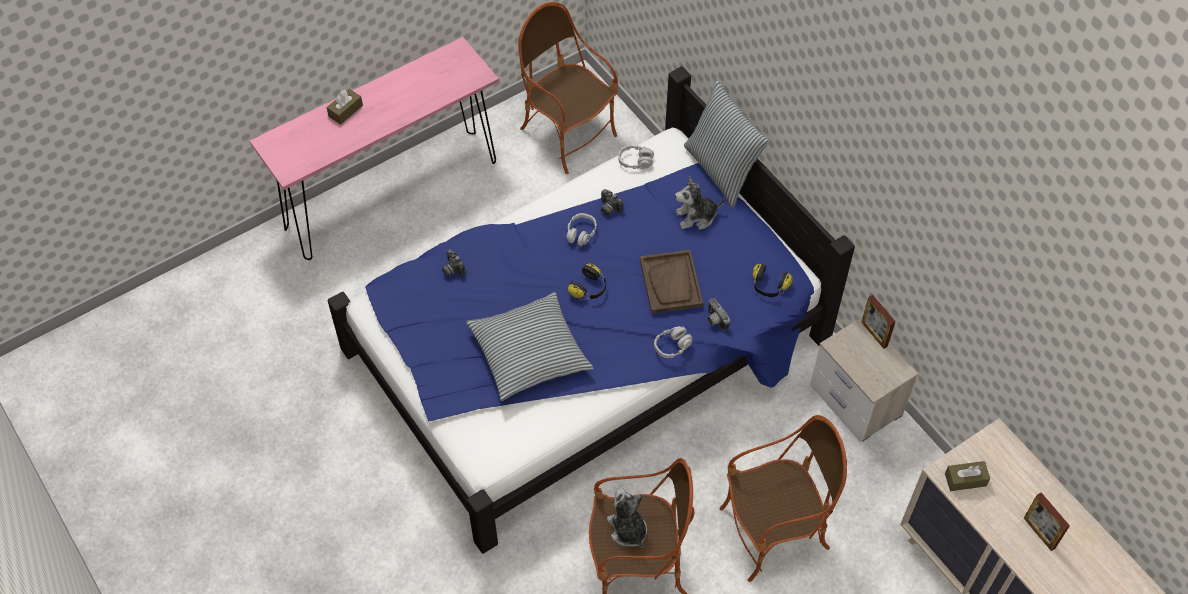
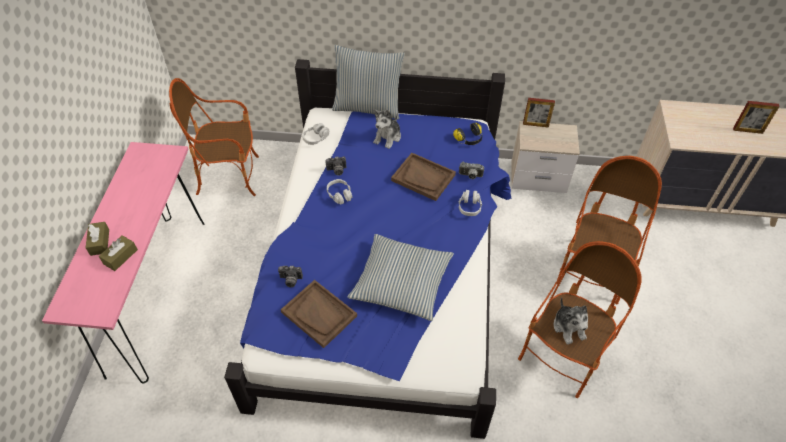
camera: 50 degrees left, 5 degrees down
(437, 316) = (319, 314): none -> brown tray
(589, 288) = (386, 218): headphones -> none
(627, 529) = (569, 327): plush toy -> plush toy turned 120 degrees counterclockwise
(965, 479) = (691, 136): brown tissue box -> brown tissue box (120, 257)

